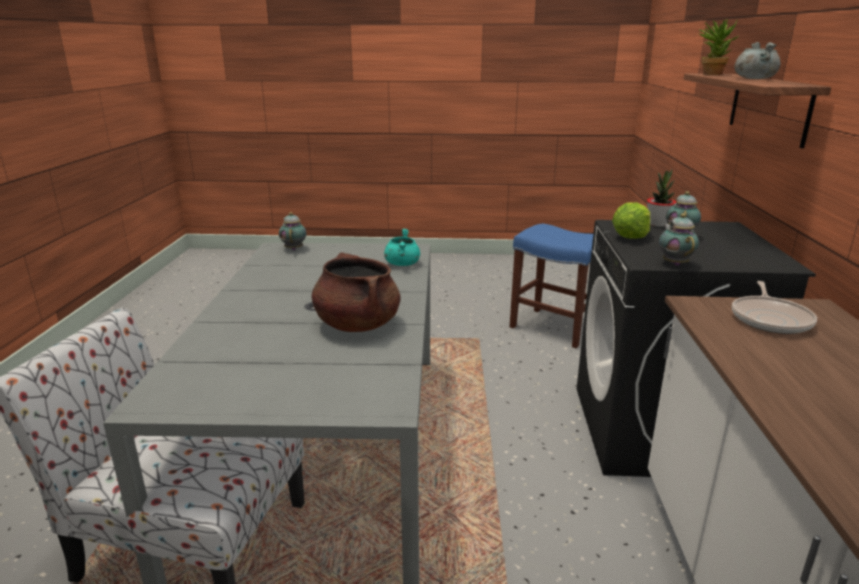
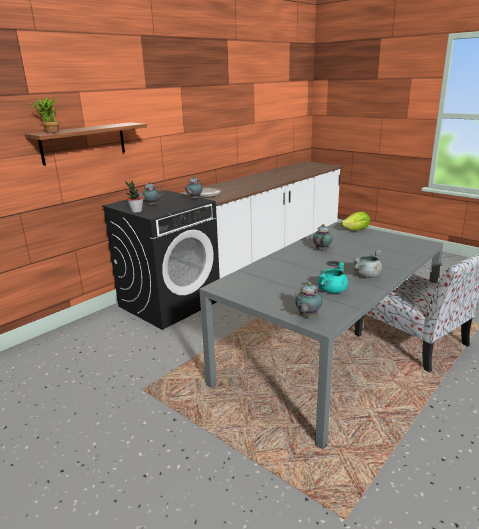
camera: 140 degrees left, 0 degrees up
(357, 324) = (322, 249): brown cooking pot -> teapot
(402, 263) = (249, 276): turquoise cooking pot -> turquoise cooking pot (332, 291)
(556, 328) = (78, 373): blue stool -> none
(630, 237) = (170, 209): lettuce -> lettuce (356, 230)
(754, 79) = (91, 127): grey cooking pot -> grey cooking pot (366, 276)

